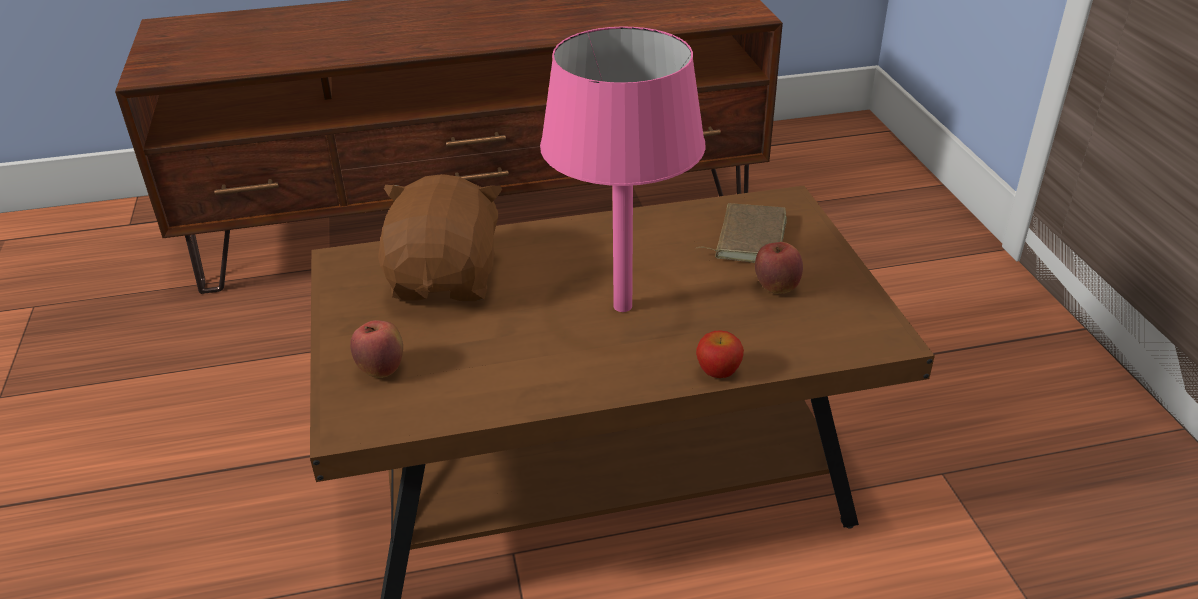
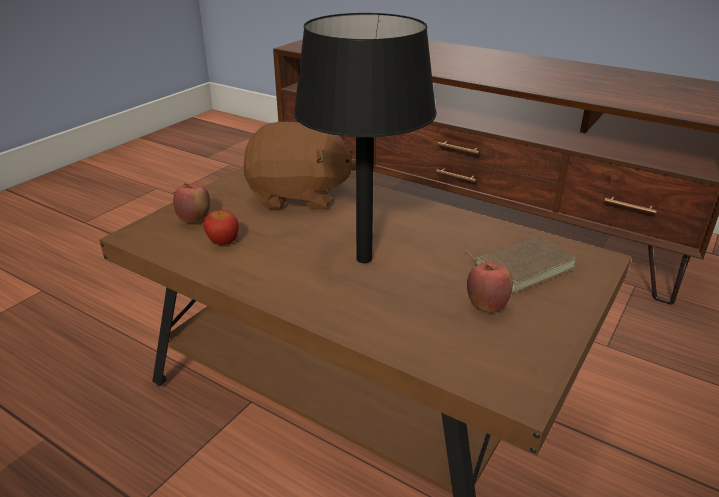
camera: 45 degrees right, 5 degrees down
(446, 279) = (298, 196): brown plush toy -> brown plush toy turned 45 degrees clockwise
(623, 307) = (363, 259): pink table lamp -> black table lamp
(718, 371) = (352, 330): apple -> apple (223, 241)

